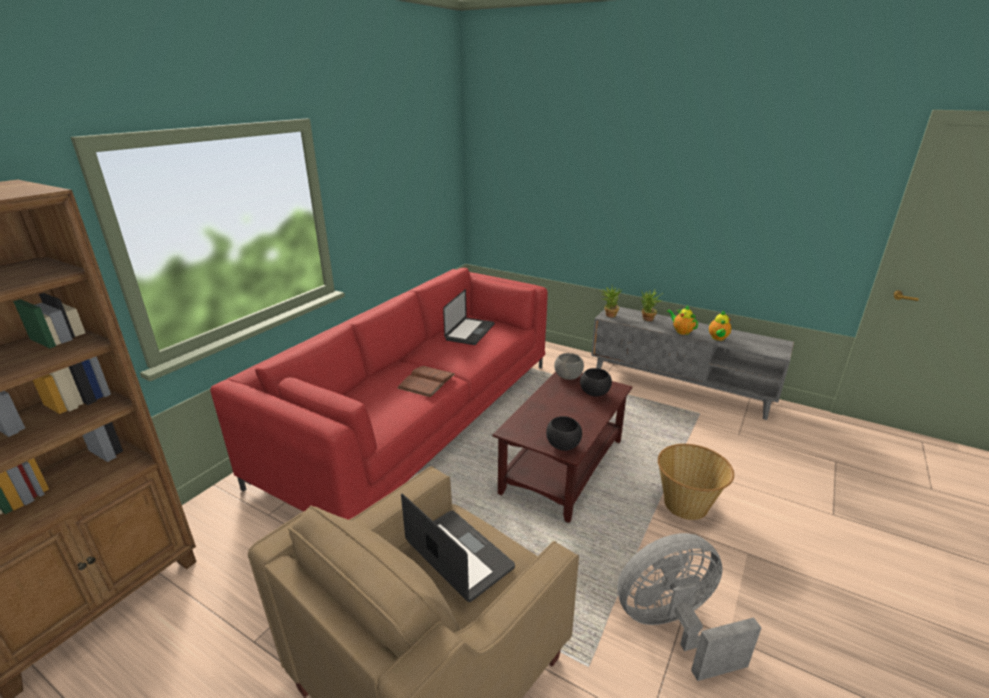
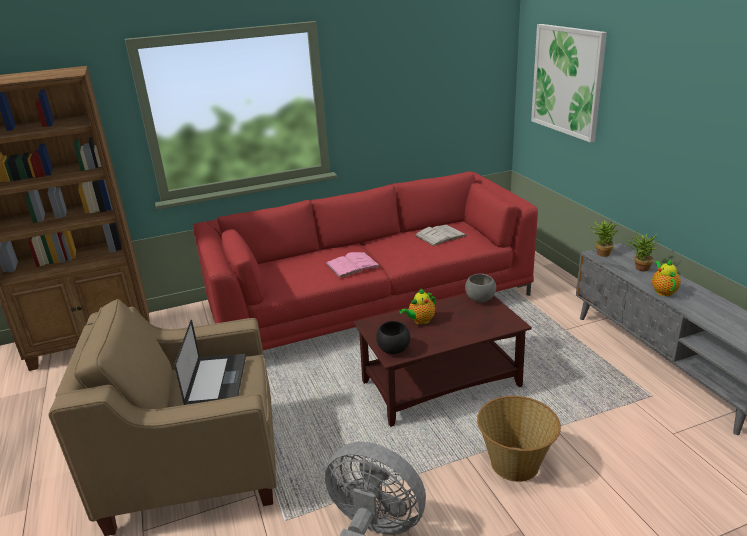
camera: 40 degrees right, 0 degrees up
(426, 381) = (352, 265): brown book -> pink book
(470, 332) = (440, 235): laptop -> white book
(531, 175) = (567, 80): none -> picture
(595, 393) = (483, 320): black bowl -> none
(718, 338) = (700, 311): teapot -> teapot (420, 321)

